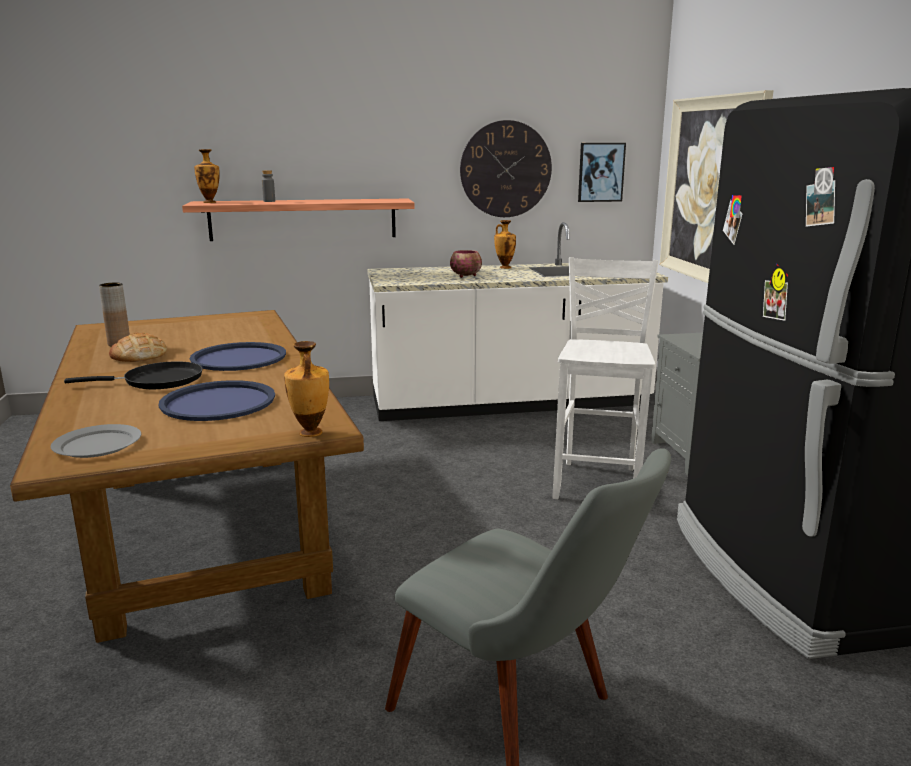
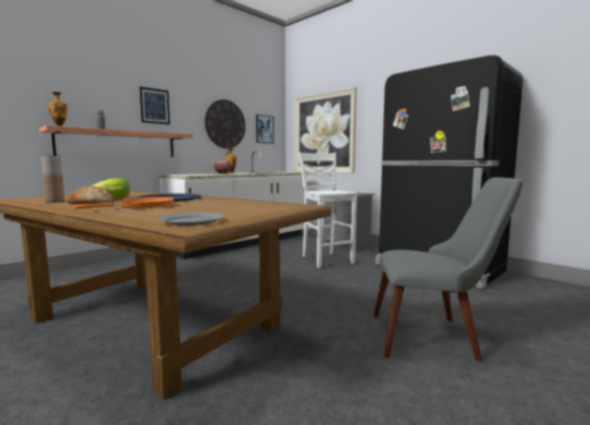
camera: 35 degrees left, 10 degrees down
(157, 381) = (142, 206): black frying pan -> orange frying pan
(187, 344) = (112, 198): none -> lettuce
(218, 402) = (214, 207): blue tray -> none
(310, 433) = (304, 207): vase -> none
(364, 149) = (155, 106): none -> picture

